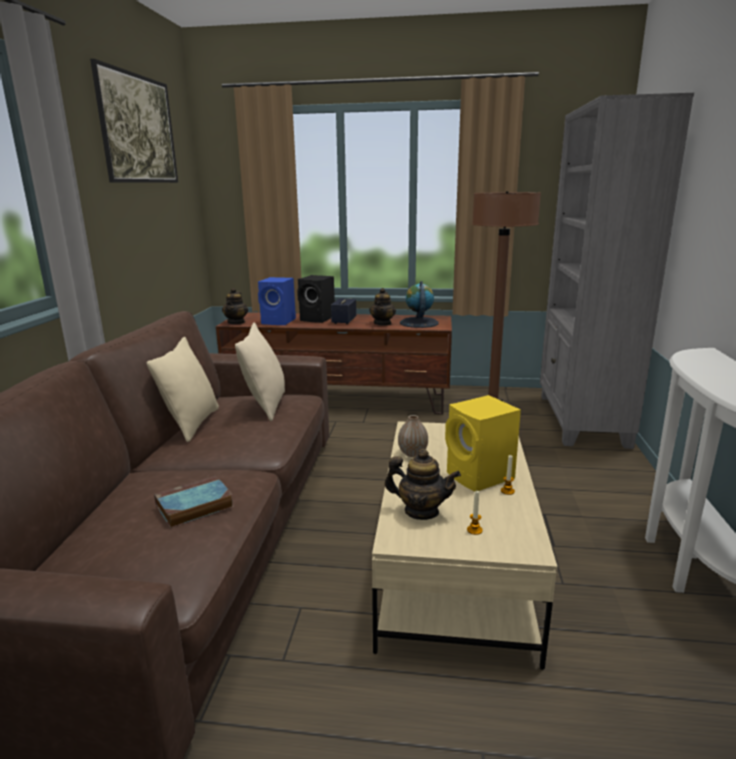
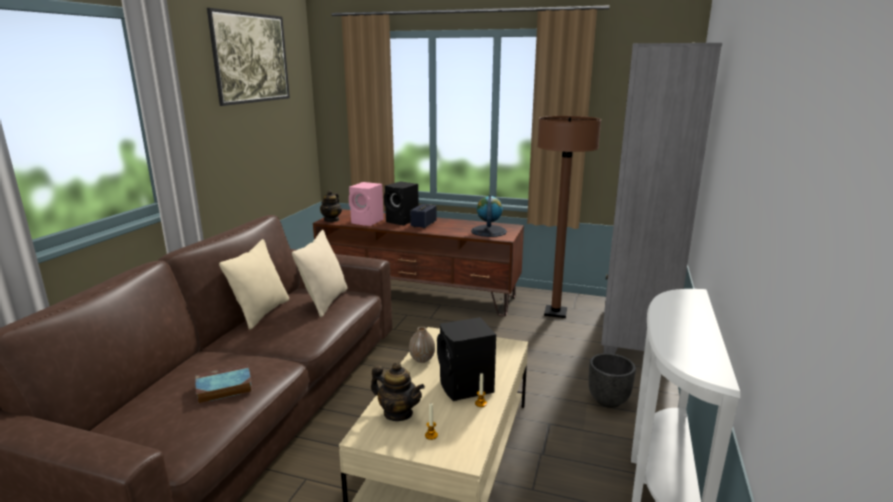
camera: 10 degrees right, 0 degrees up
(279, 321) = (368, 221): blue speaker -> pink speaker
(383, 323) = (456, 229): teapot -> none
(481, 477) = (466, 387): yellow speaker -> black speaker
(592, 485) = (609, 401): none -> black planter

